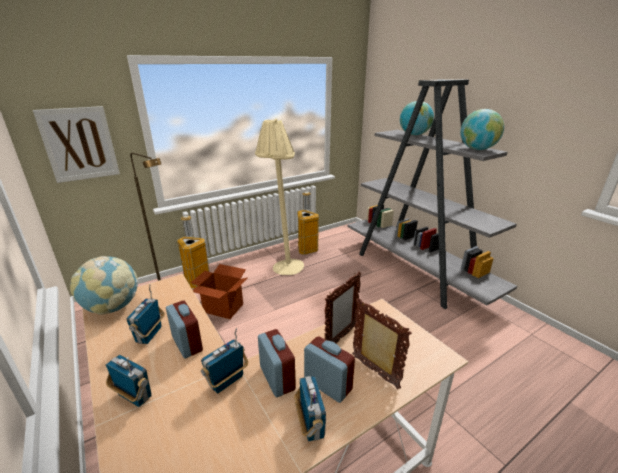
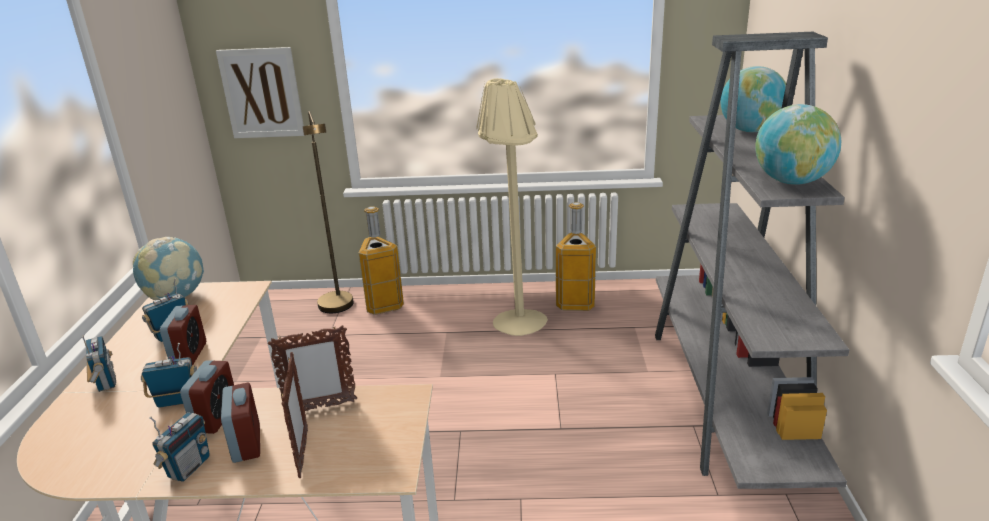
camera: 35 degrees right, 0 degrees up
(223, 308) = (381, 351): cardboard box -> none

